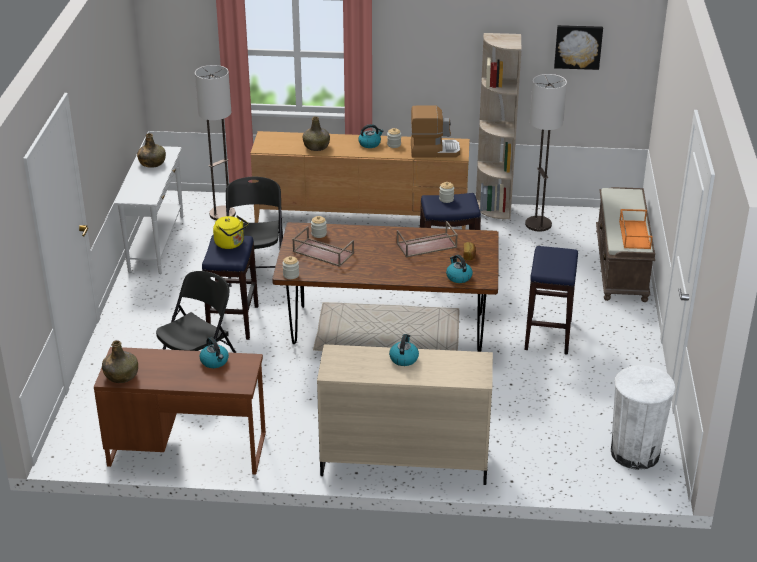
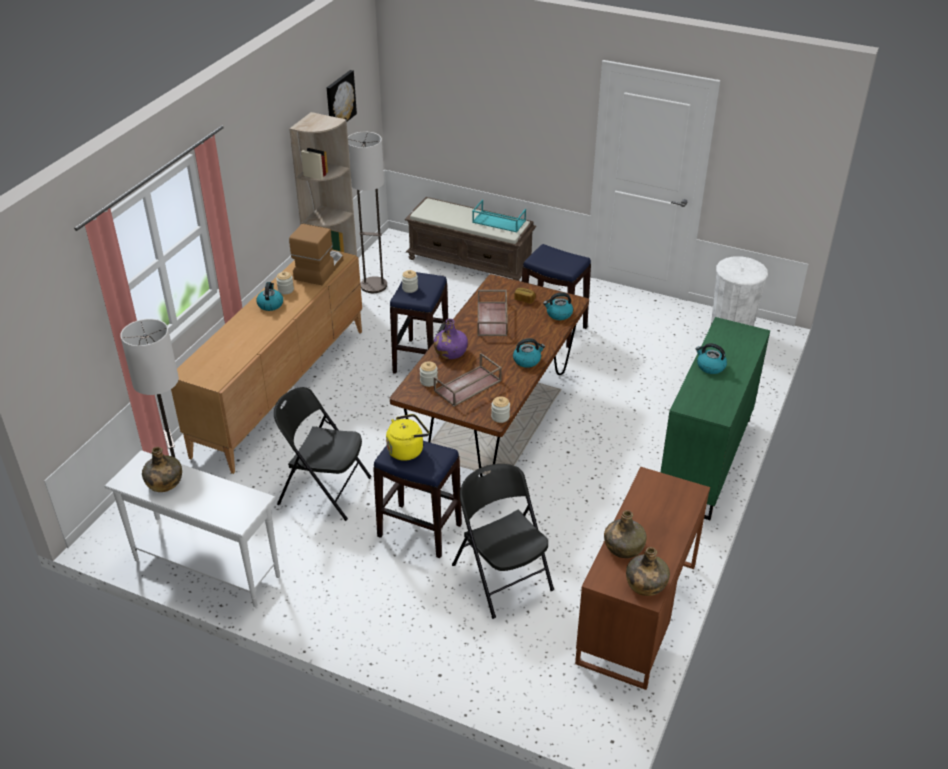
camera: 70 degrees left, 5 degrees up
(215, 361) = (643, 503): kettle -> kettle (527, 360)
(316, 146) = (246, 341): green bottle -> green bottle (623, 547)
(364, 235) = (450, 352): none -> purple bottle
(404, 463) = (706, 461): beige dresser -> green dresser
(634, 234) = (498, 221): orange tray -> turquoise tray

